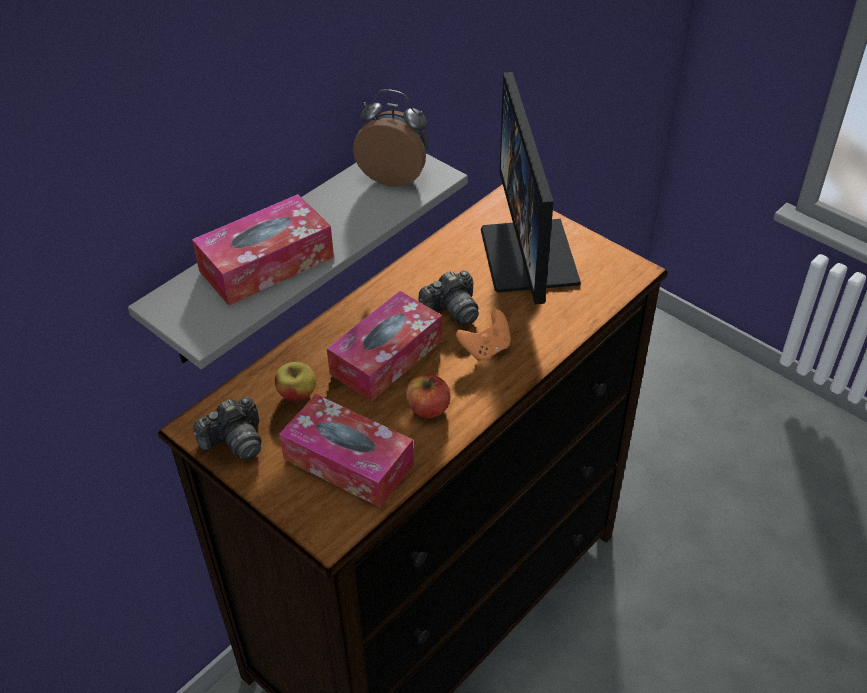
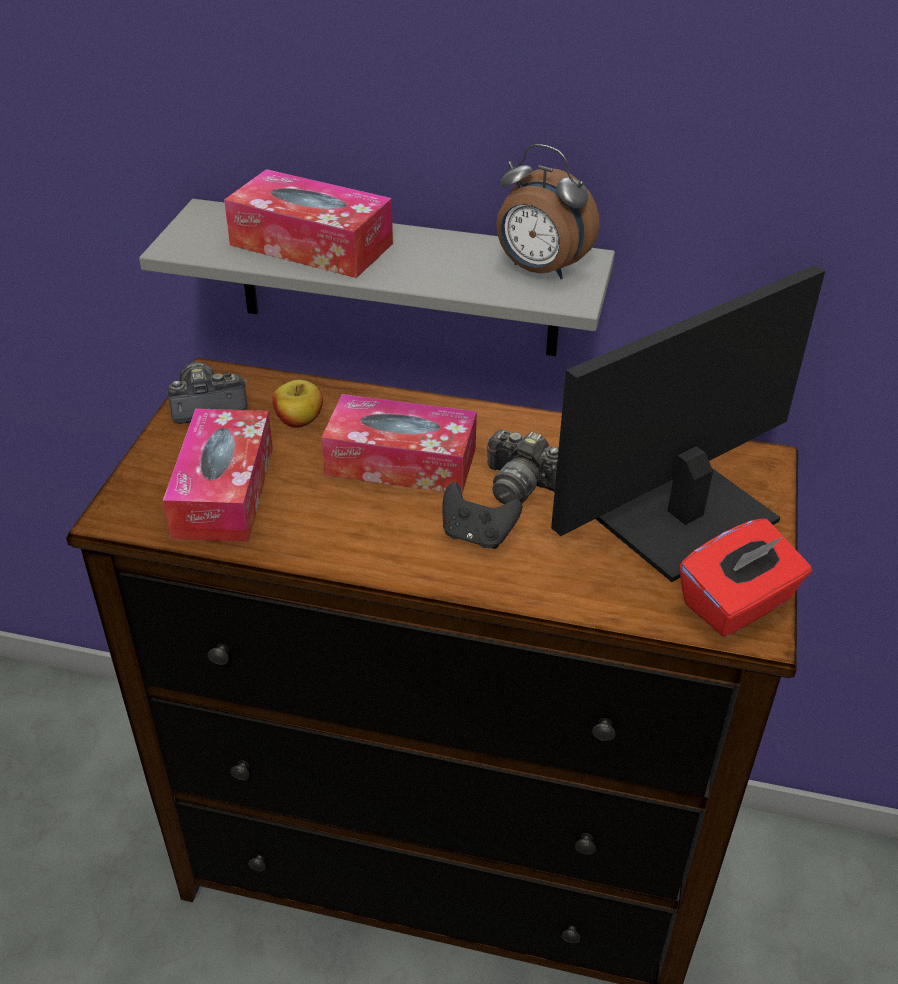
camera: 60 degrees right, 5 degrees down
(235, 441) = (207, 406): camera -> camera turned 135 degrees clockwise
(394, 175) = (539, 270): alarm clock -> alarm clock turned 135 degrees clockwise
(428, 408) = (343, 522): apple -> none
(486, 349) = (477, 535): orange game controller -> black game controller
(612, 268) = (737, 604): none -> red tissue box

